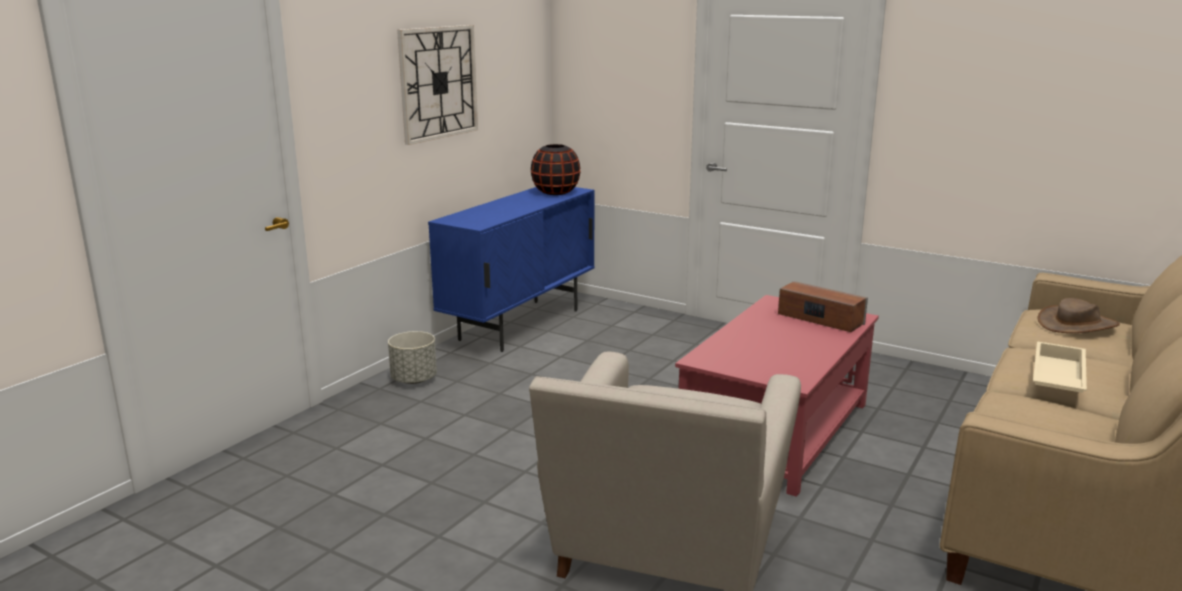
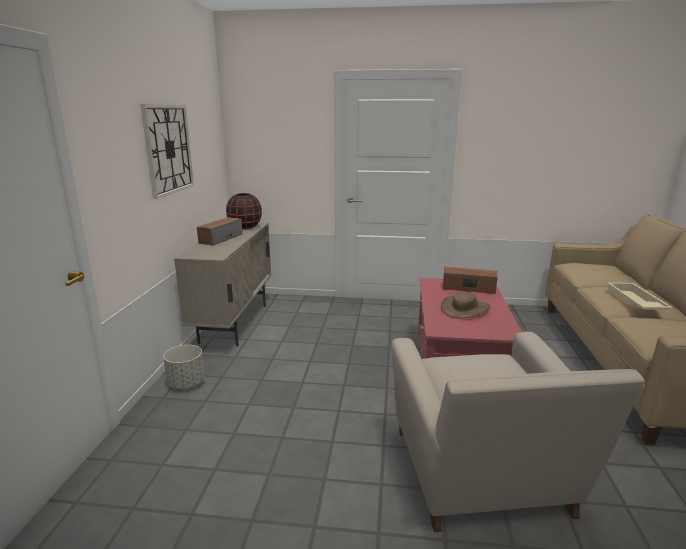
camera: 25 degrees left, 0 degrees up
(507, 204) = (220, 238): none -> speaker
(520, 325) = (234, 323): blue cabinet -> beige cabinet
(1077, 324) = (596, 269): brown hat -> brown hat (465, 309)

